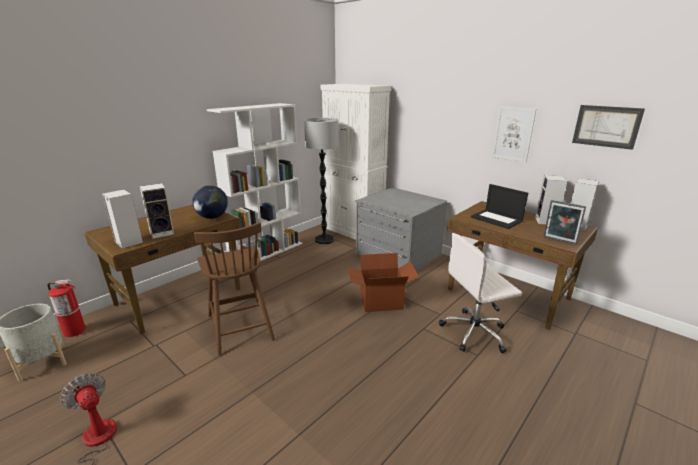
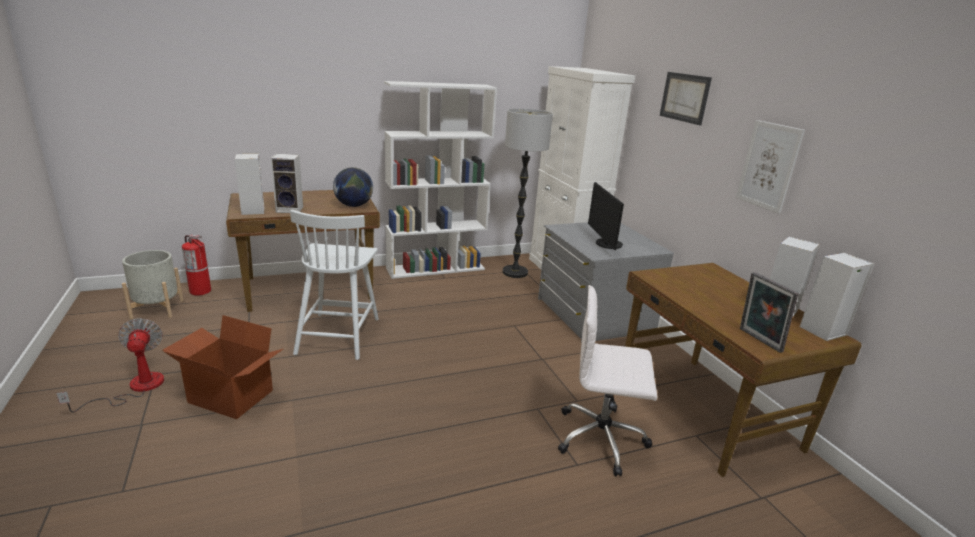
camera: 25 degrees right, 0 degrees up
(240, 326) = (338, 335): brown chair -> white chair
(381, 302) = (514, 362): cardboard box -> cardboard box (229, 397)
(406, 204) = (605, 244): none -> monitor
(497, 219) = (700, 289): laptop -> none
(606, 126) = (901, 173): picture -> picture (684, 97)

